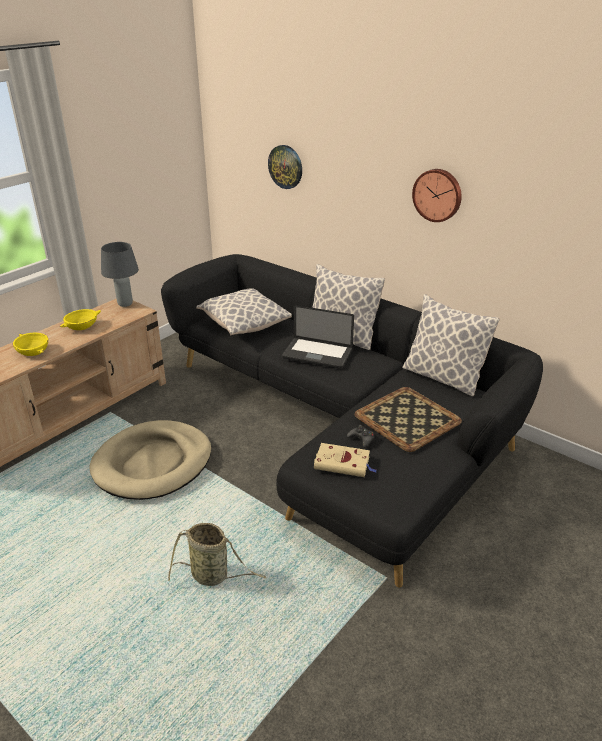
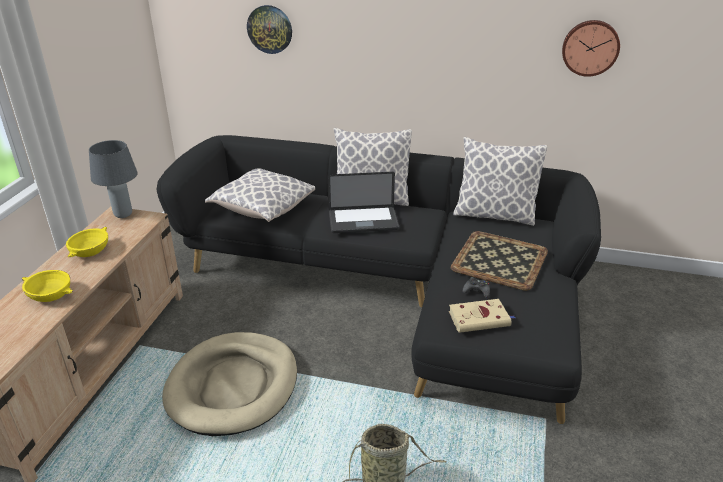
camera: 25 degrees left, 0 degrees up
(438, 195) = (458, 35): wall clock -> wall clock (590, 47)

